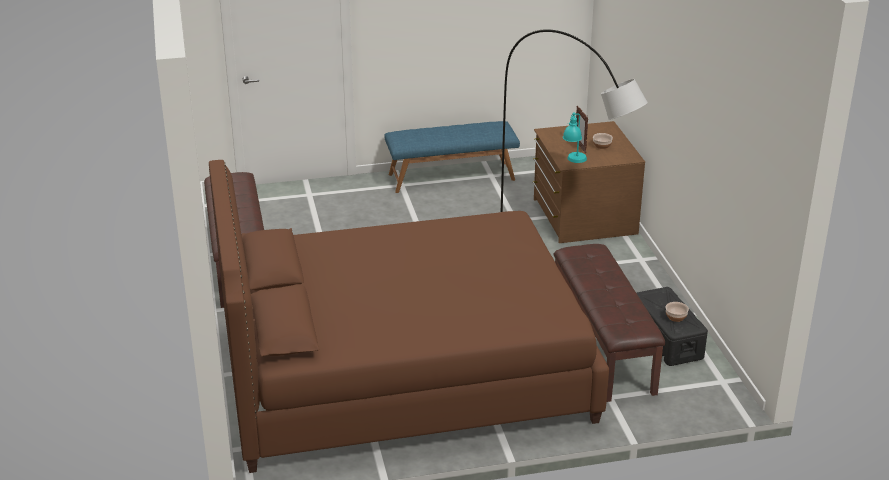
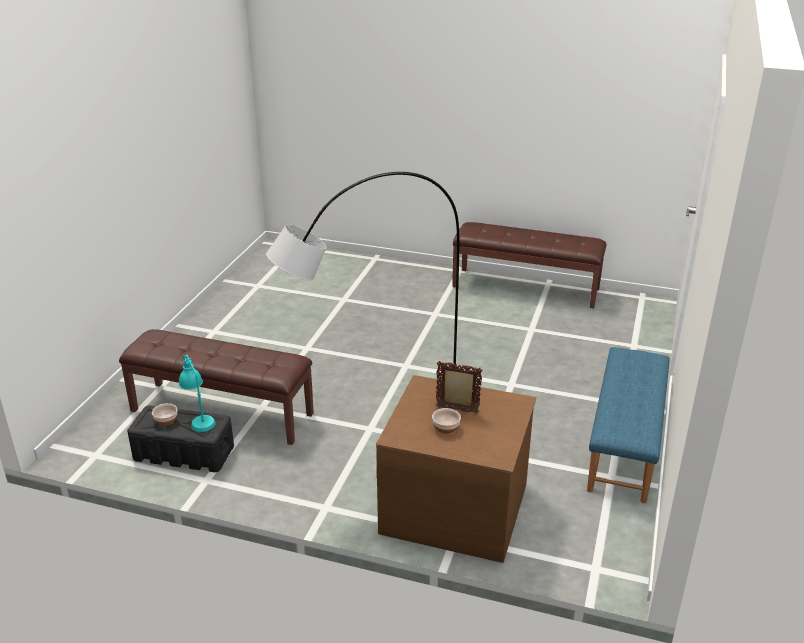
camera: 120 degrees right, 0 degrees up
(404, 372) = (303, 313): brown bed -> none
(574, 162) = (423, 390): turquoise table lamp -> turquoise table lamp (198, 419)

